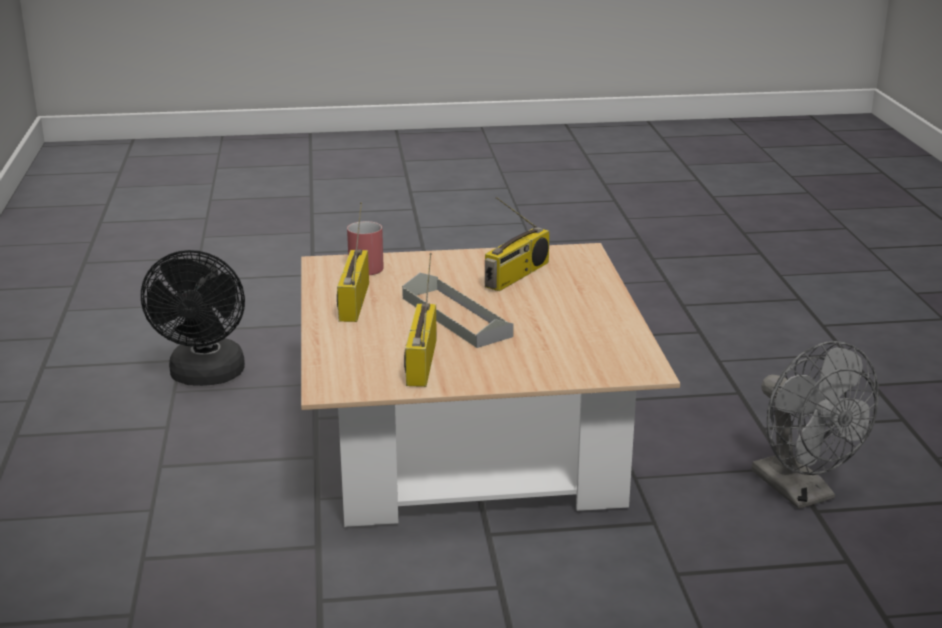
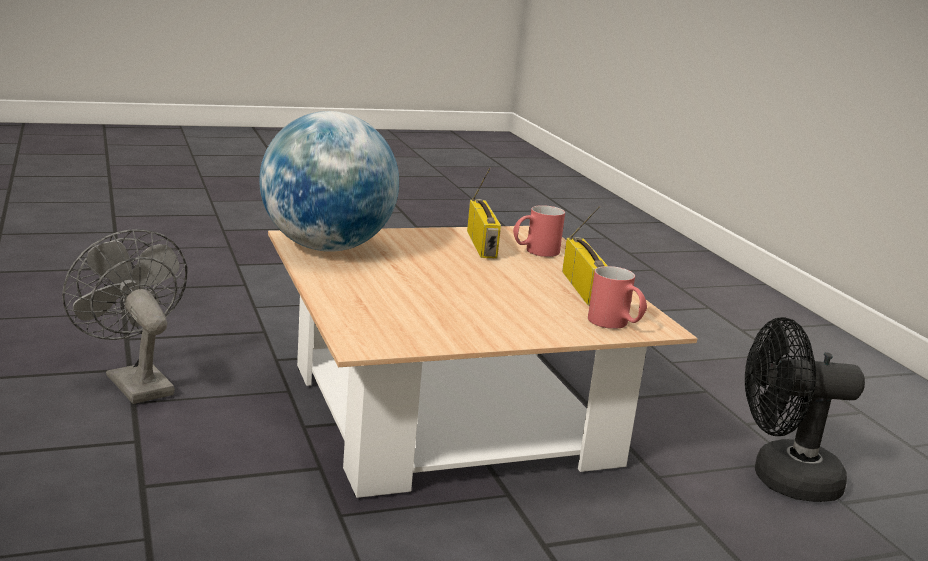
camera: 165 degrees right, 5 degrees down
(206, 377) = (782, 479): black fan -> black fan turned 75 degrees counterclockwise
(363, 350) = (535, 252): none -> red mug
(456, 317) = (475, 274): grey tray -> none
(517, 276) = (434, 313): radio -> none
(609, 352) = (326, 248): none -> globe

